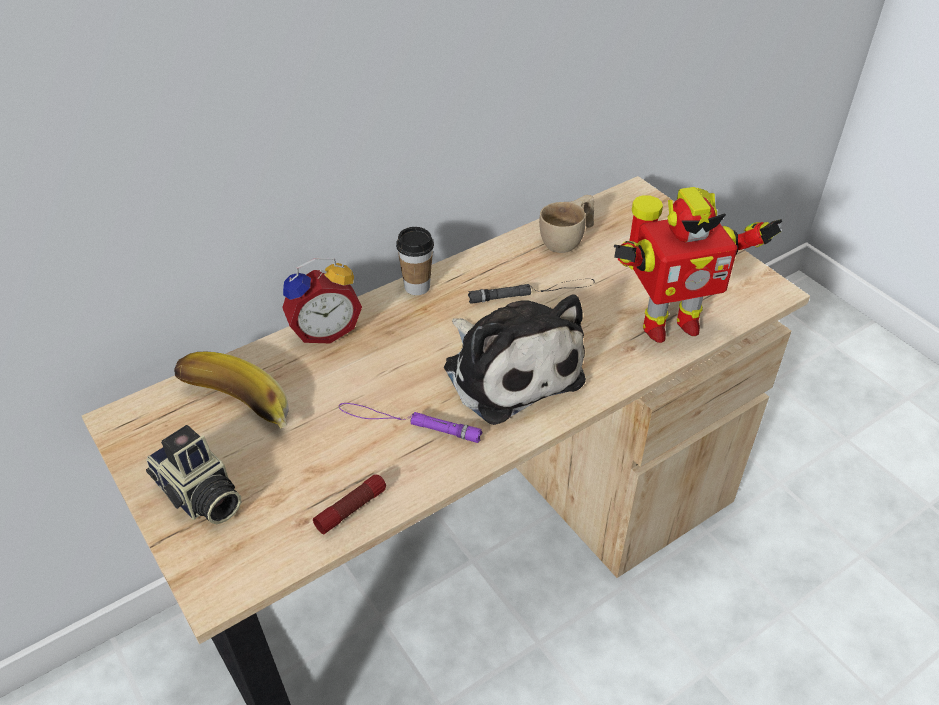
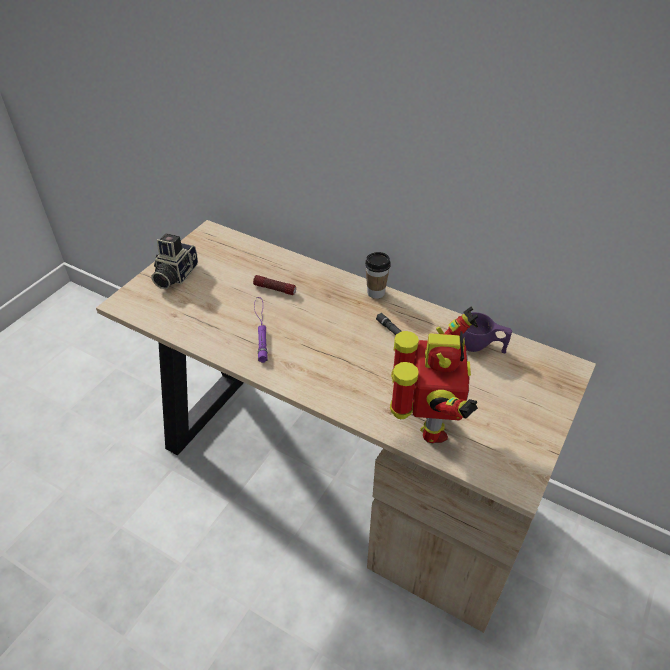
camera: 65 degrees right, 0 degrees up
(234, 409) = (236, 263): banana -> none
(324, 330) = (313, 270): alarm clock -> none
(351, 509) = (189, 329): flashlight -> flashlight (275, 289)
(509, 369) = (330, 357): plush toy -> none
(568, 240) = (480, 346): beige cup -> purple cup
(667, 324) = (429, 426): toy robot -> toy robot turned 135 degrees counterclockwise

